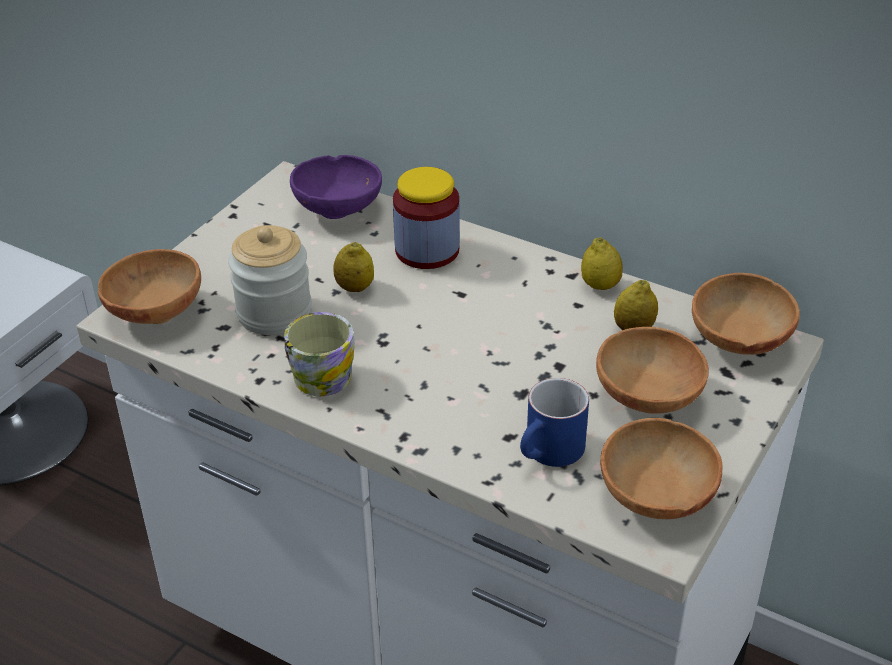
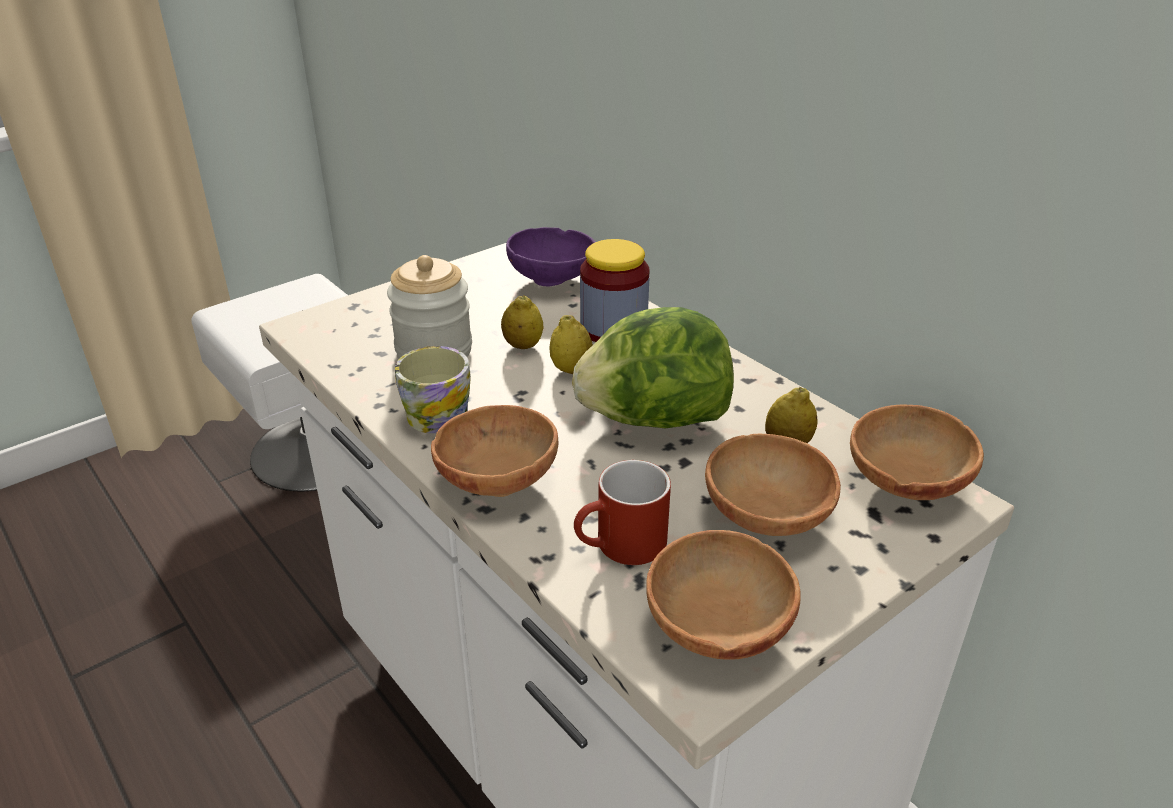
camera: 20 degrees right, 5 degrees down
(154, 311) = (330, 327): brown bowl -> brown bowl (496, 479)
(513, 334) = (653, 420): none -> lettuce
(549, 454) = (621, 548): blue mug -> red mug
(600, 285) = (773, 395): lemon -> lemon (571, 370)

